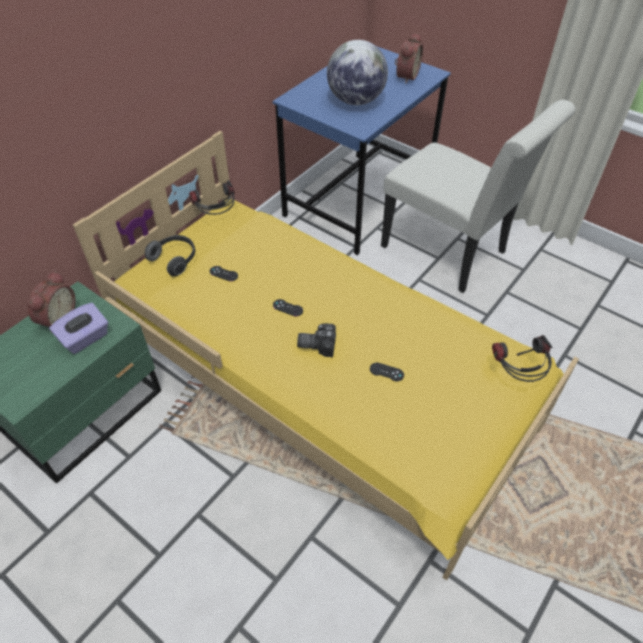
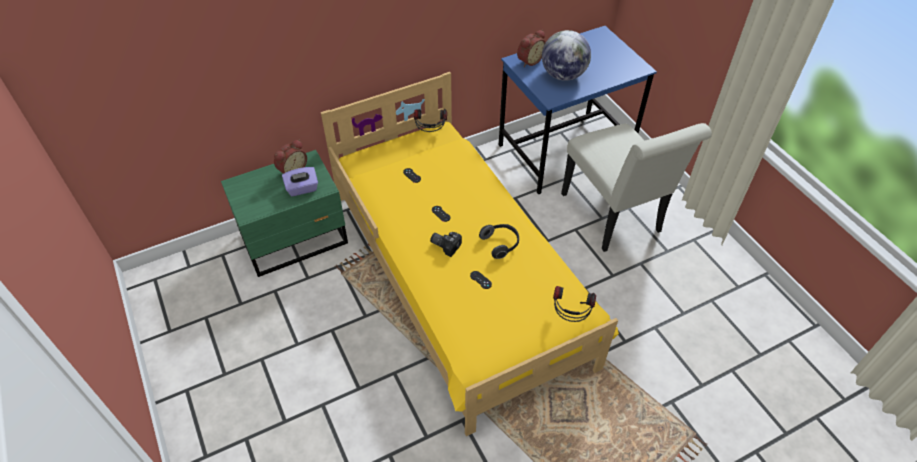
camera: 25 degrees right, 0 degrees up
(175, 260) = (385, 155): headphones -> headphones (500, 244)
(405, 76) = (617, 65): alarm clock -> alarm clock (529, 60)

